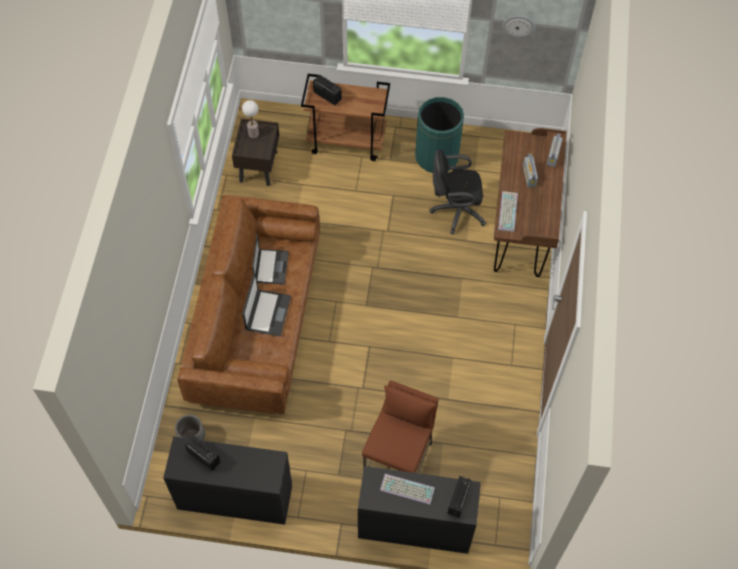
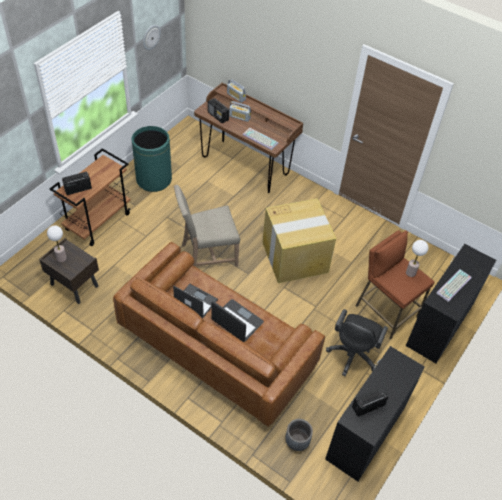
camera: 65 degrees left, 10 degrees down
(367, 256) = (207, 254): none -> beige chair
(408, 443) = (410, 273): none -> table lamp
(418, 340) = (295, 257): none -> cardboard box
(455, 211) = (206, 190): black office chair -> black office chair (352, 356)
(458, 500) = (474, 261): radio -> radio (218, 116)

